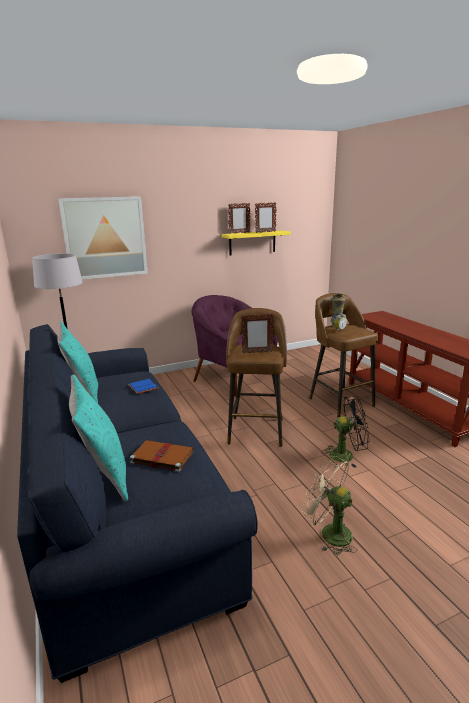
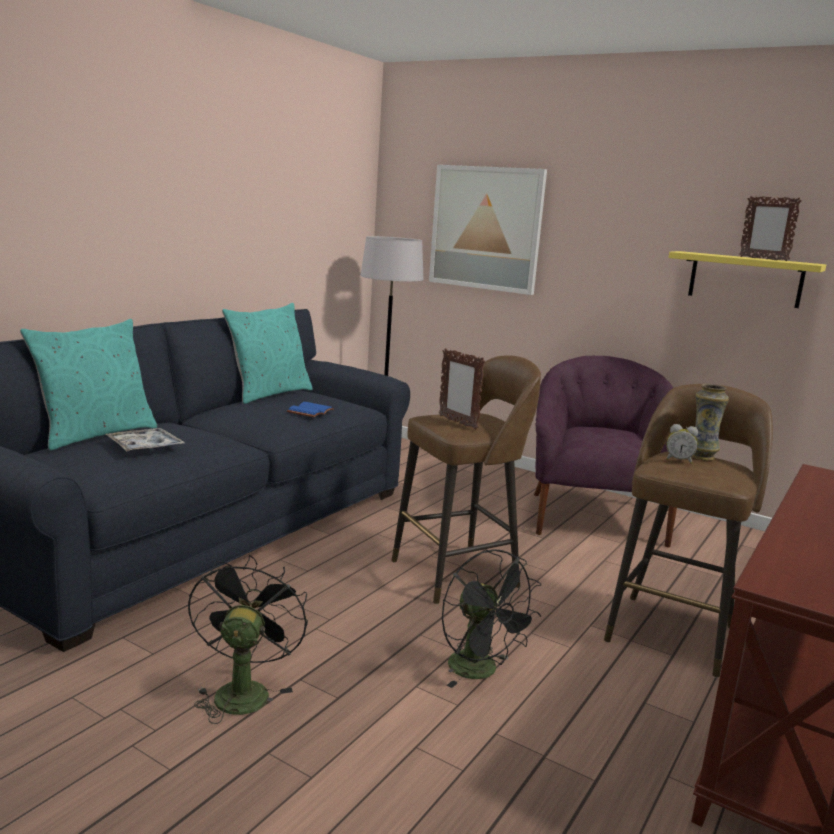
camera: 55 degrees right, 5 degrees down
(161, 457) = (145, 447): brown book -> tray
(239, 233) = (711, 254): picture frame -> none
(329, 533) = (242, 690): beige fan -> black fan

